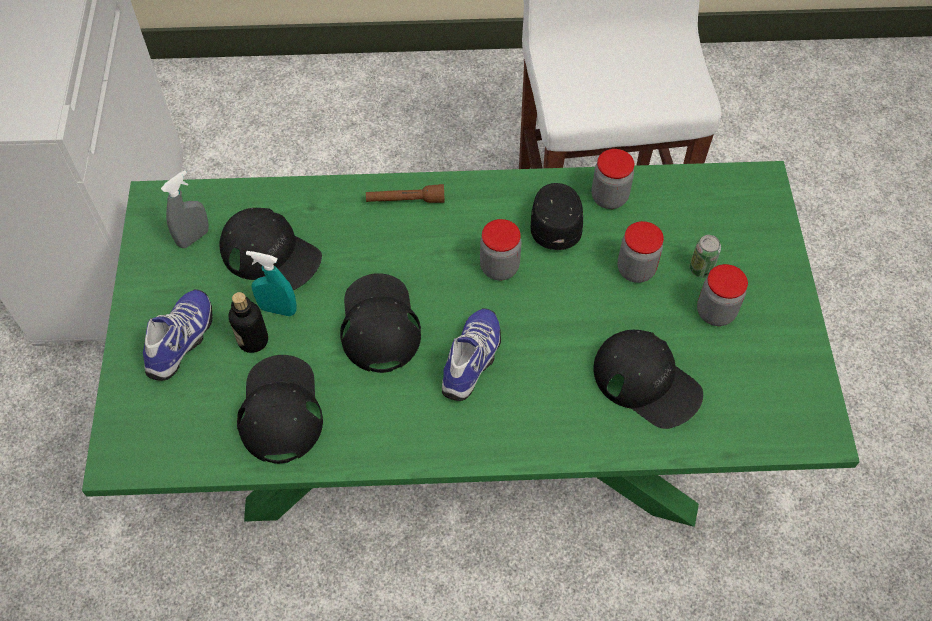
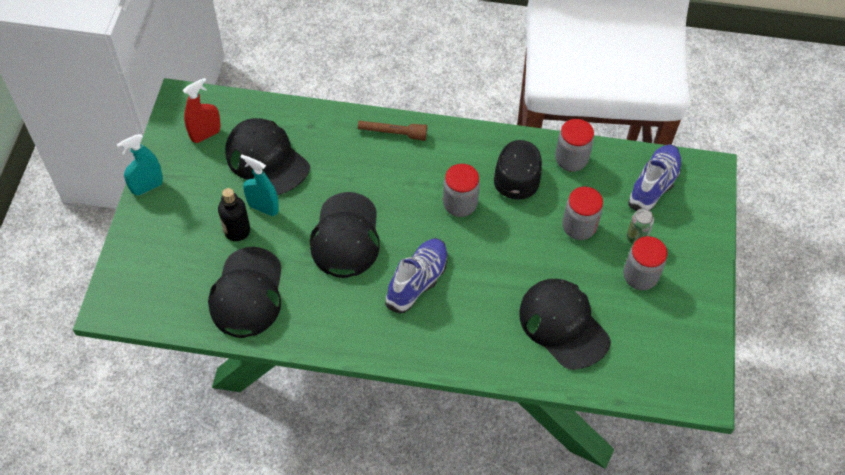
camera: 10 degrees right, 0 degrees up
(138, 309) = (147, 187): none -> turquoise spray bottle
(183, 341) = (179, 221): shoe -> shoe (655, 184)
(194, 237) = (206, 135): grey spray bottle -> red spray bottle

